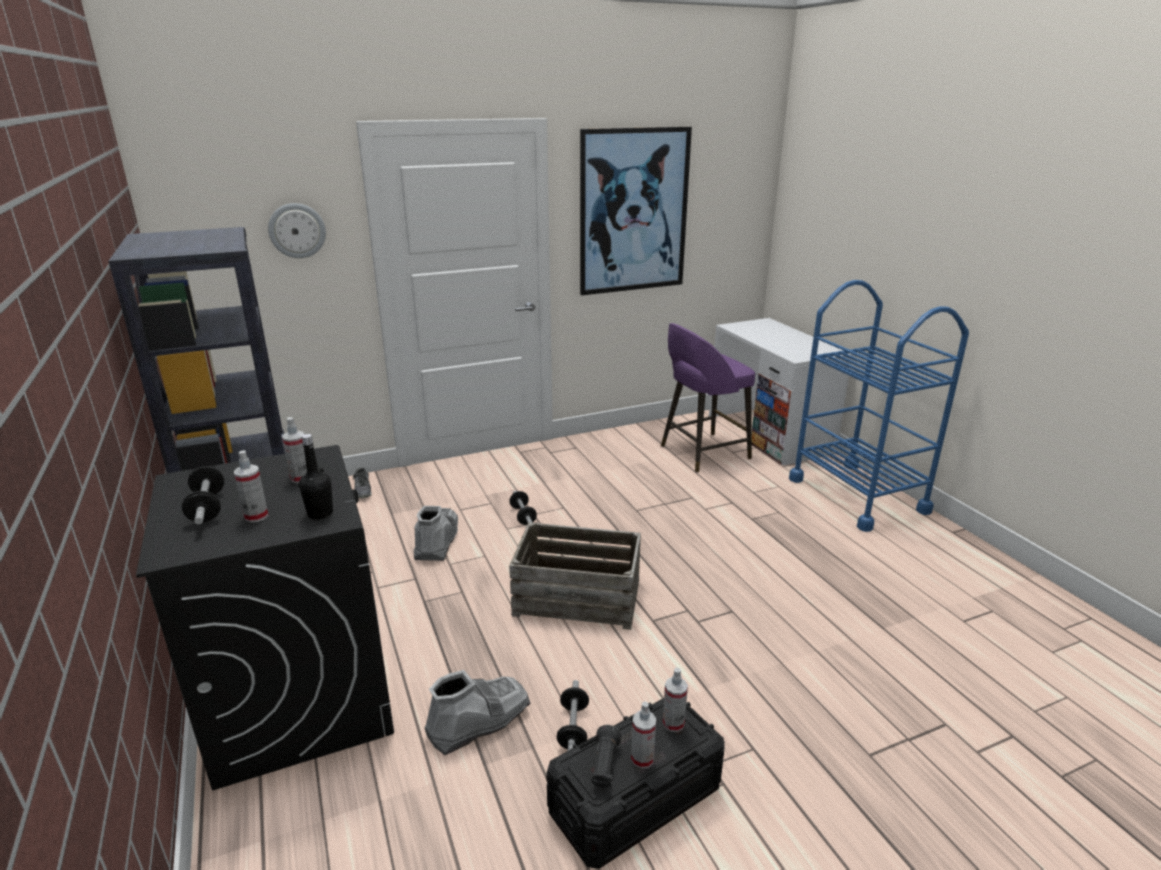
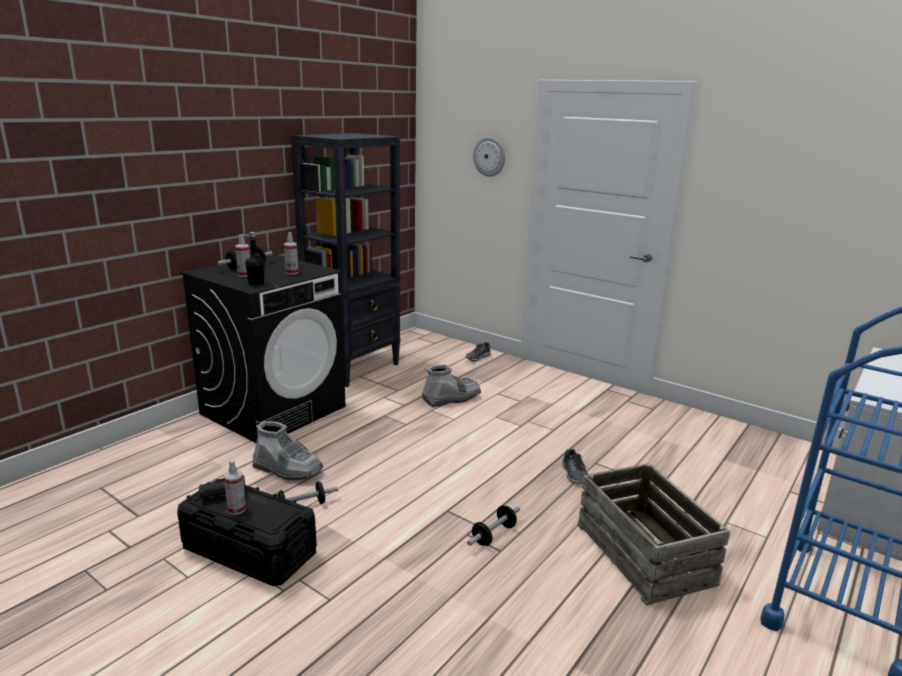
camera: 60 degrees right, 5 degrees down
(523, 516) = (520, 417): dumbbell -> dumbbell (494, 535)
(577, 596) = (444, 469): crate -> crate (645, 553)
(633, 211) = (783, 187): picture -> none
(646, 527) = (574, 474): none -> shoe
(673, 723) = (277, 514): spray bottle -> none
(702, 452) = (755, 473): purple stool -> none

